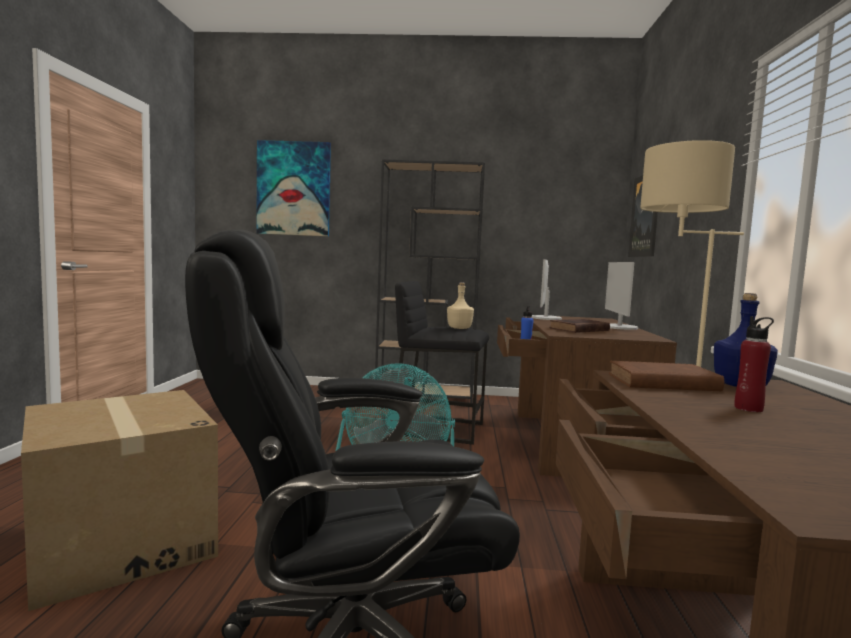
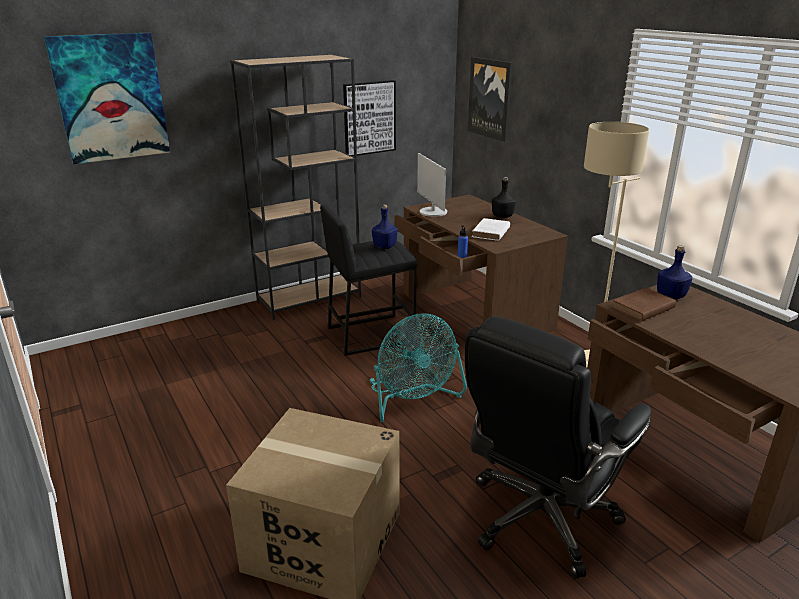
camera: 35 degrees left, 20 degrees up
(459, 328) = (384, 246): beige bottle -> blue bottle
(519, 235) = (369, 118): none -> picture
(578, 329) = (490, 232): brown book -> white book
(619, 327) = (502, 216): monitor -> black bottle
(748, 408) = (702, 323): red bottle -> none

